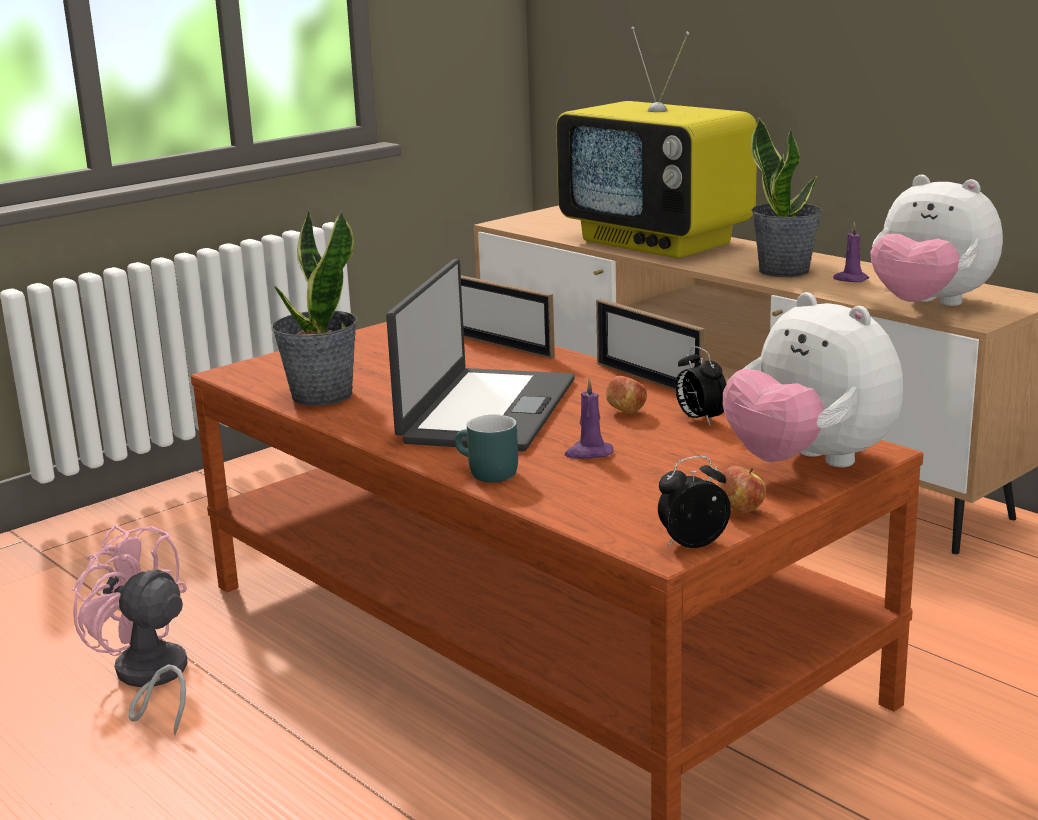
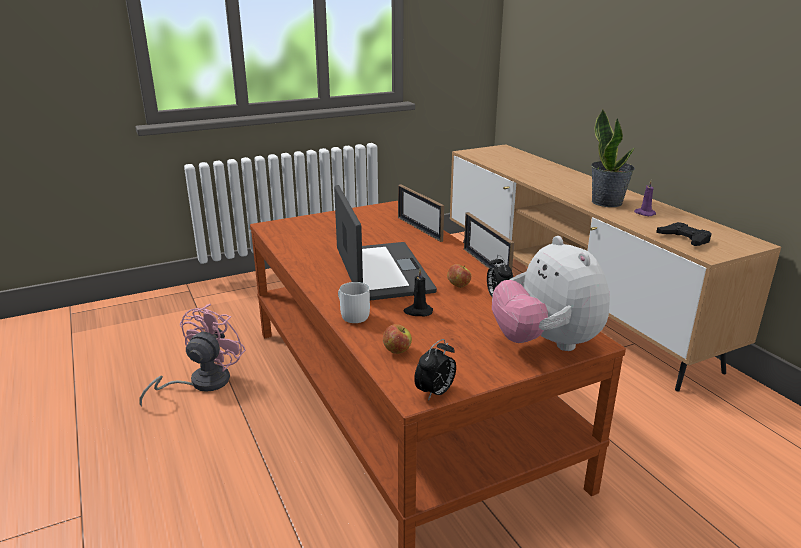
camera: 15 degrees right, 5 degrees up
(149, 679) = (201, 383): pink fan -> pink fan turned 60 degrees clockwise
(321, 396) = (302, 247): potted plant -> none
(485, 474) = (350, 316): turquoise mug -> white mug
(486, 410) = (381, 271): laptop -> laptop turned 45 degrees counterclockwise
(588, 453) = (418, 312): purple candle -> black candle
(658, 242) = (545, 174): television -> none
(692, 543) = (435, 393): alarm clock -> alarm clock turned 135 degrees clockwise
(740, 511) = (481, 373): apple -> apple (397, 351)
(929, 305) = (684, 239): plush toy -> black game controller

